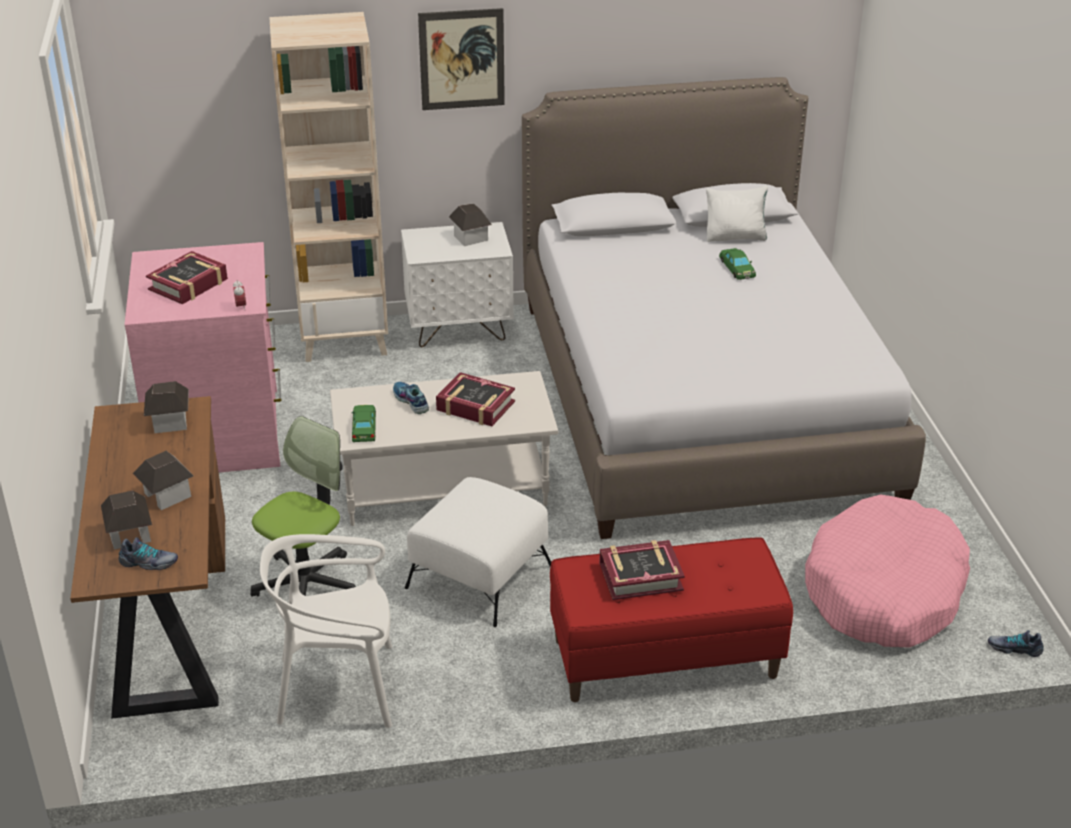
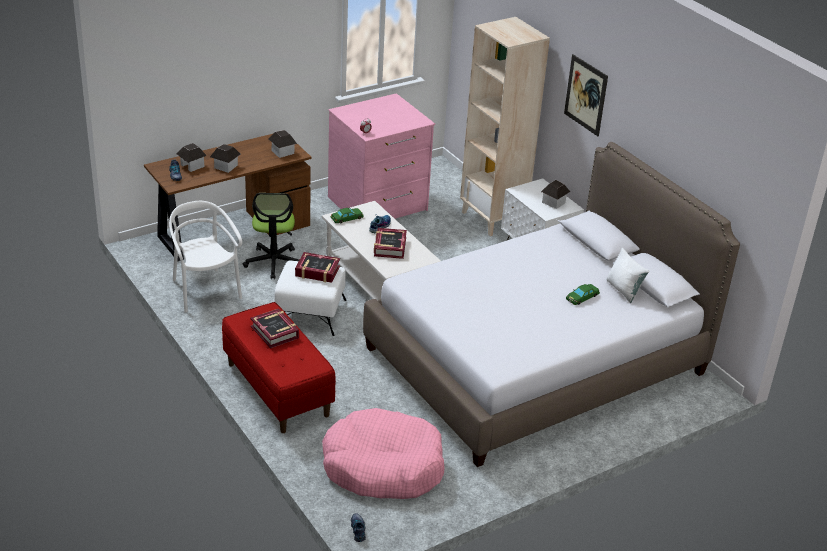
camera: 65 degrees right, 0 degrees up
(188, 285) = (376, 115): book -> book (317, 271)
(307, 584) = (274, 262): office chair -> office chair turned 75 degrees clockwise

